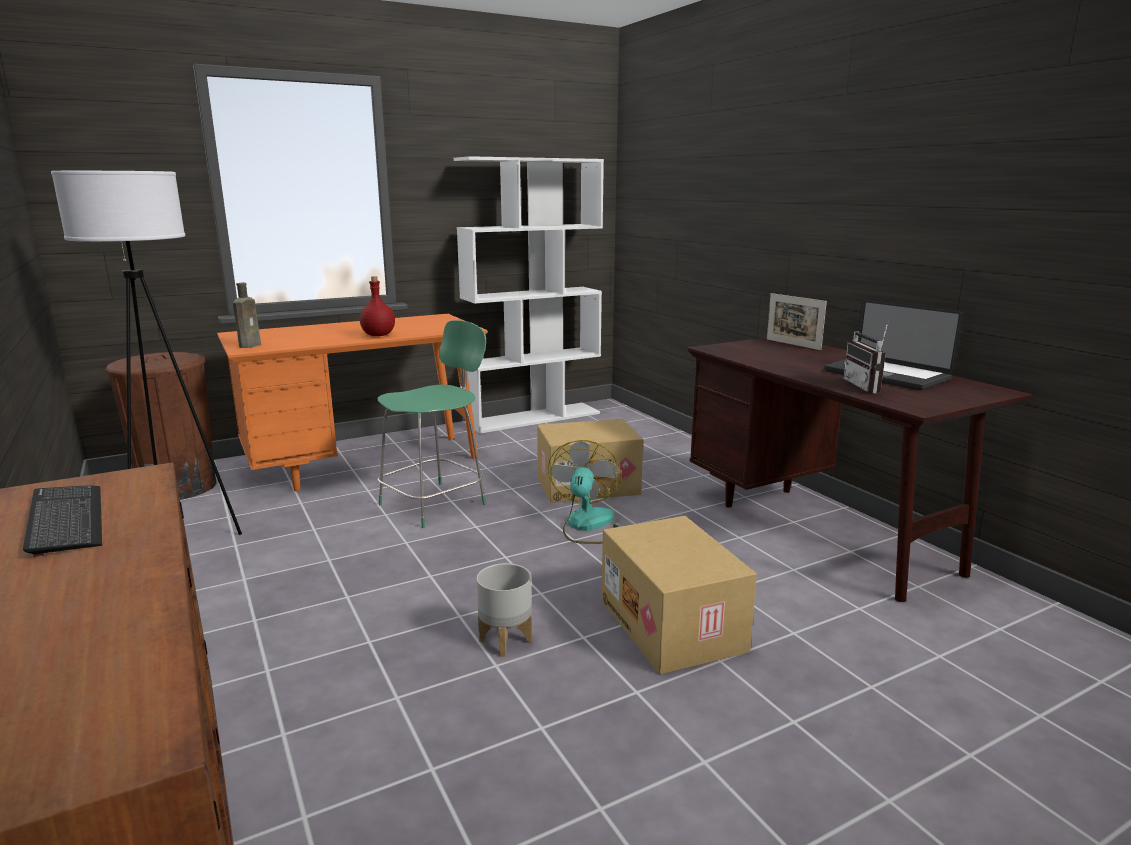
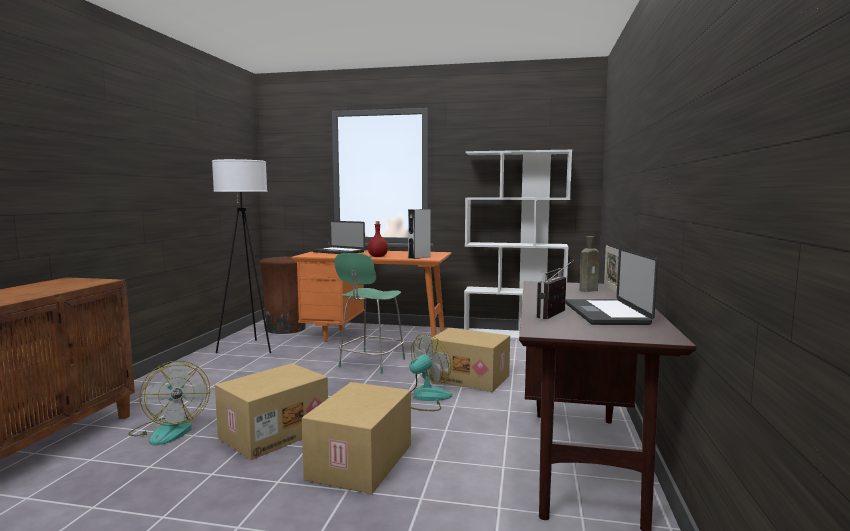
camera: 40 degrees right, 10 degrees down
(67, 520) = (47, 286): keyboard -> none
(251, 345) = (312, 254): brown bottle -> brown bottle (589, 290)
(277, 334) = (338, 252): none -> laptop
(339, 709) = (169, 430): none -> fan
(435, 503) = (371, 363): green chair -> green chair turned 120 degrees clockwise
(442, 328) = (419, 257): none -> grey speaker
(505, 640) = (274, 432): grey planter -> cardboard box

